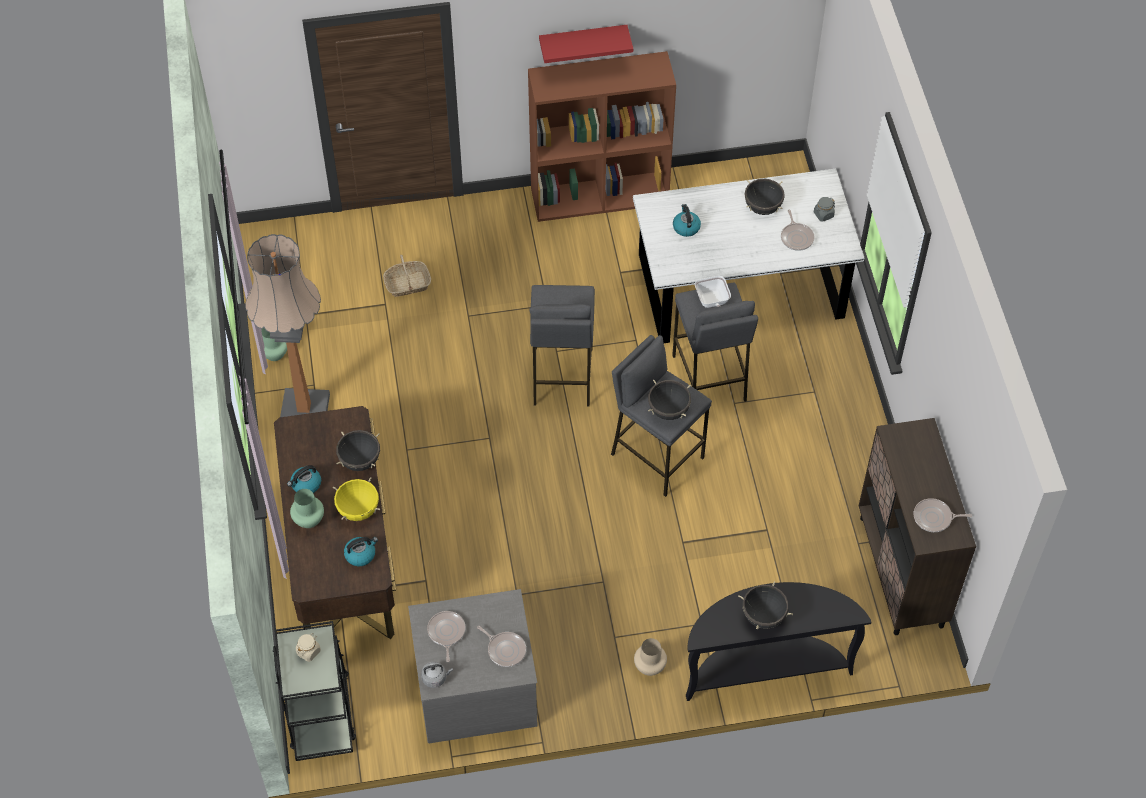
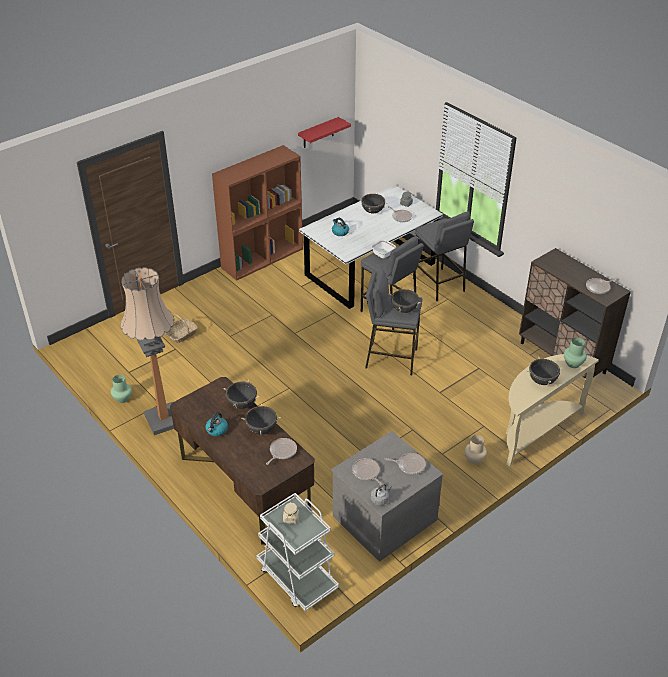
camera: 30 degrees left, 15 degrees down
(309, 519) = (233, 447): green vase -> green vase (573, 363)
(320, 712) = (297, 577): black cart -> white cart
(358, 510) = (262, 429): yellow cooking pot -> black cooking pot
(360, 554) = (282, 451): kettle -> frying pan
(562, 376) = (307, 343): grey stool -> grey stool (438, 285)
(583, 41) = (238, 147): red shelf -> red shelf (318, 133)
(765, 667) = (535, 431): black console table -> beige console table

